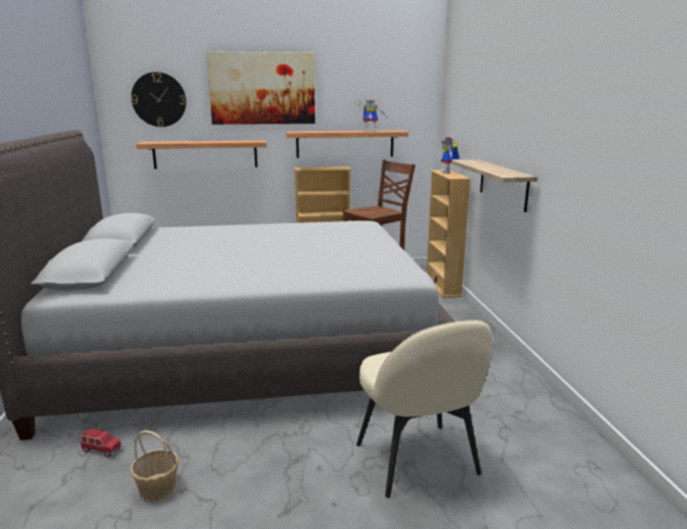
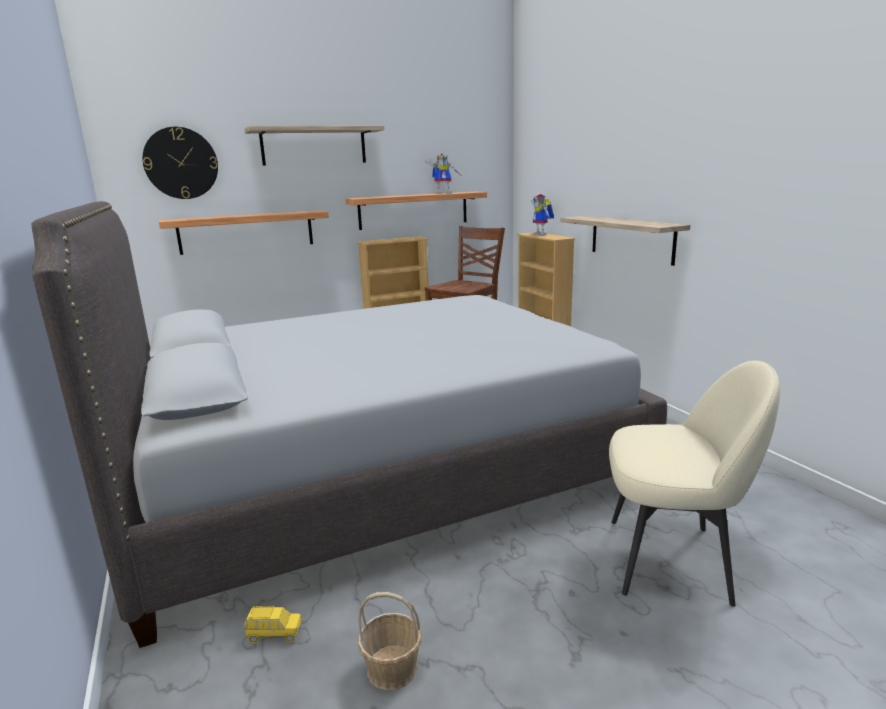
camera: 15 degrees left, 0 degrees up
(101, 450) = (274, 634): red toy car -> yellow toy car
(262, 88) = (314, 146): picture -> shelf
(418, 461) = (672, 559): beige chair -> beige chair turned 45 degrees counterclockwise

